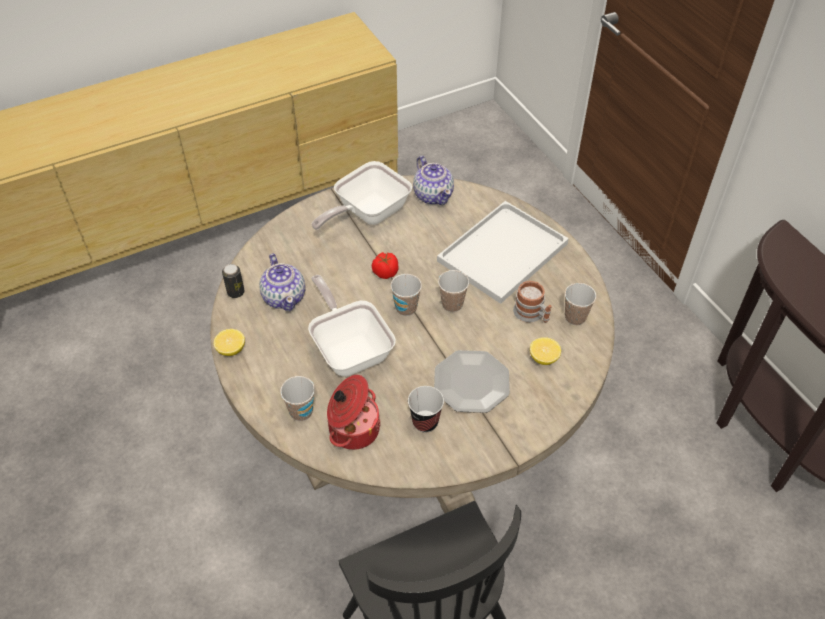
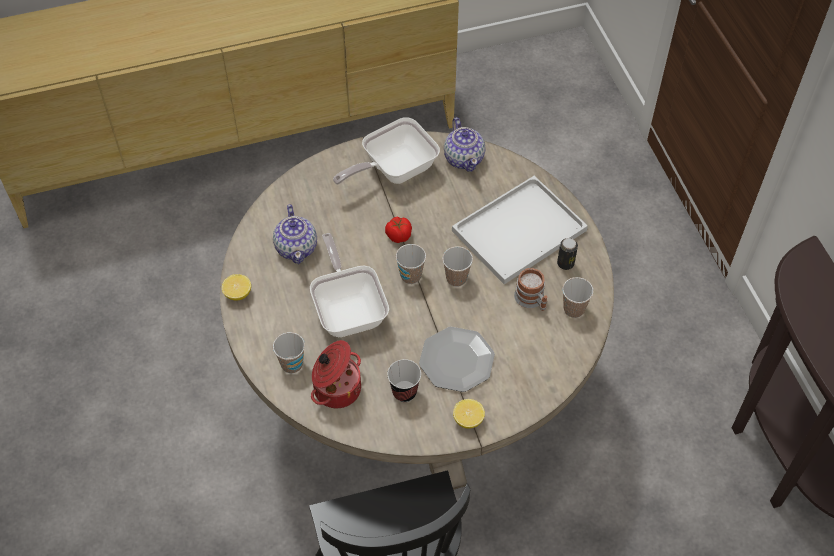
camera: 10 degrees right, 5 degrees up
(236, 292) = (251, 236): can -> can (565, 263)
(543, 358) = (532, 346): lemon -> lemon (468, 419)

